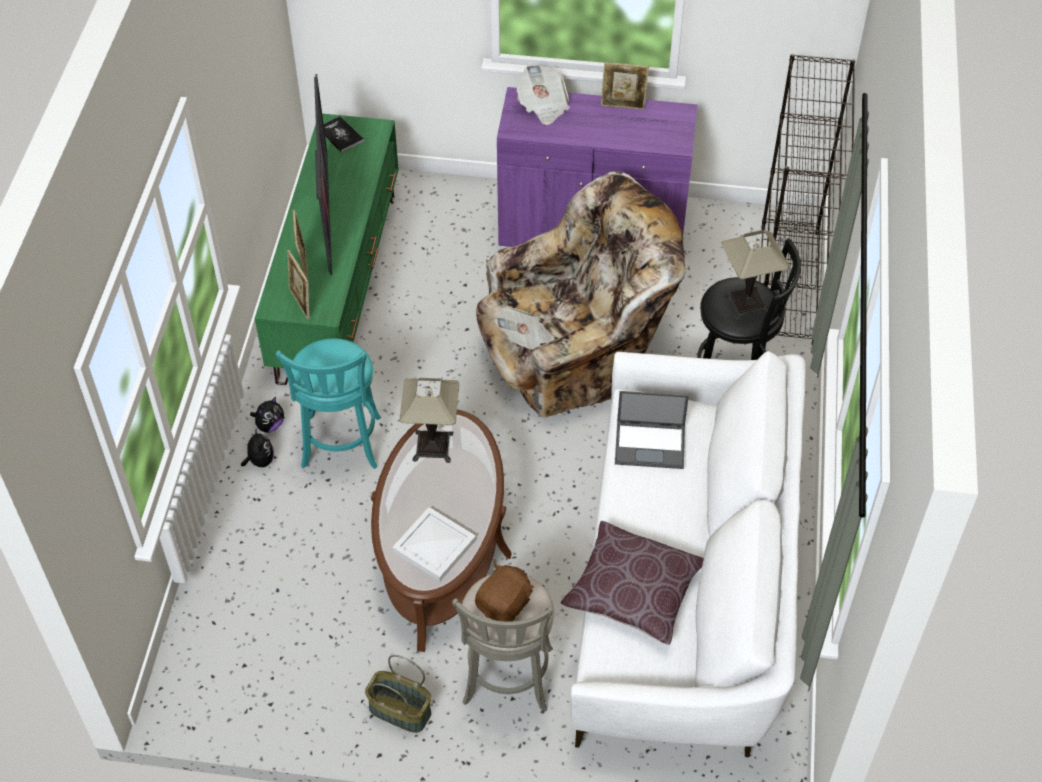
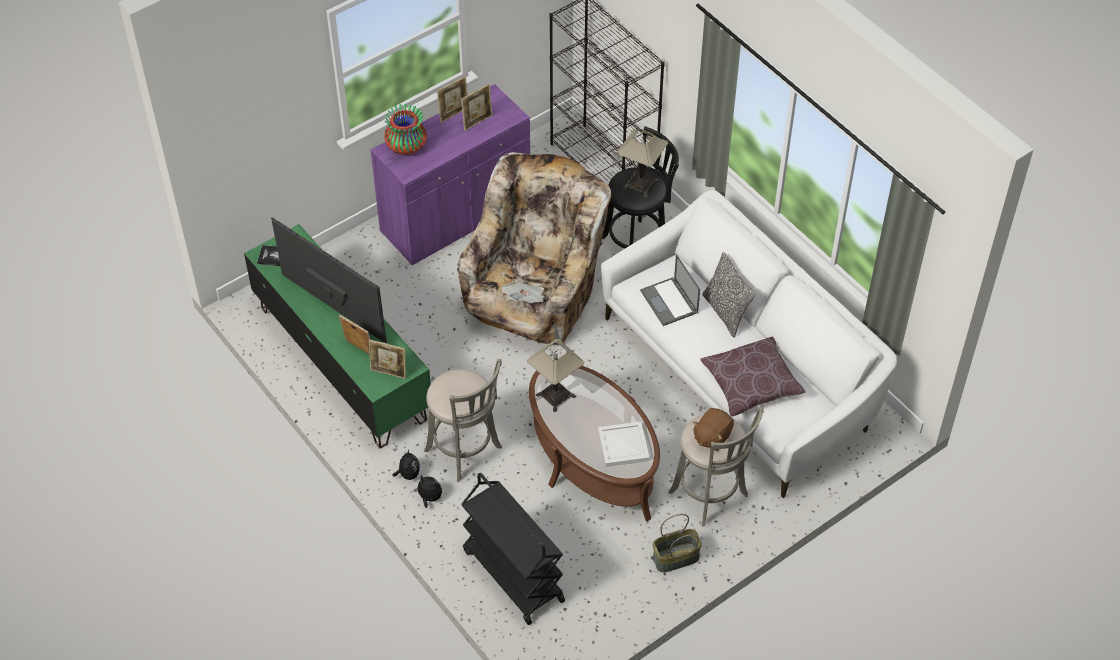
camera: 45 degrees left, 0 degrees up
(240, 592) = (512, 575): none -> black cart
(341, 446) = (465, 451): turquoise stool -> grey stool
(504, 604) = (712, 436): brown plush toy -> brown plush toy turned 135 degrees counterclockwise
(542, 106) = (406, 146): newspaper -> vase
(636, 127) = (477, 121): none -> picture frame
(651, 444) = (669, 302): laptop -> laptop turned 105 degrees clockwise
(697, 499) = (725, 312): none -> pillow

